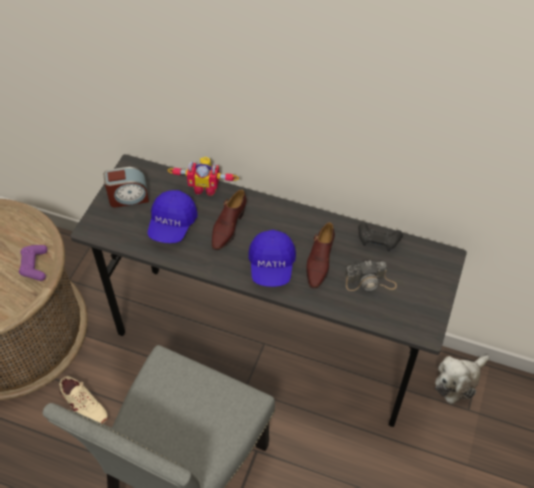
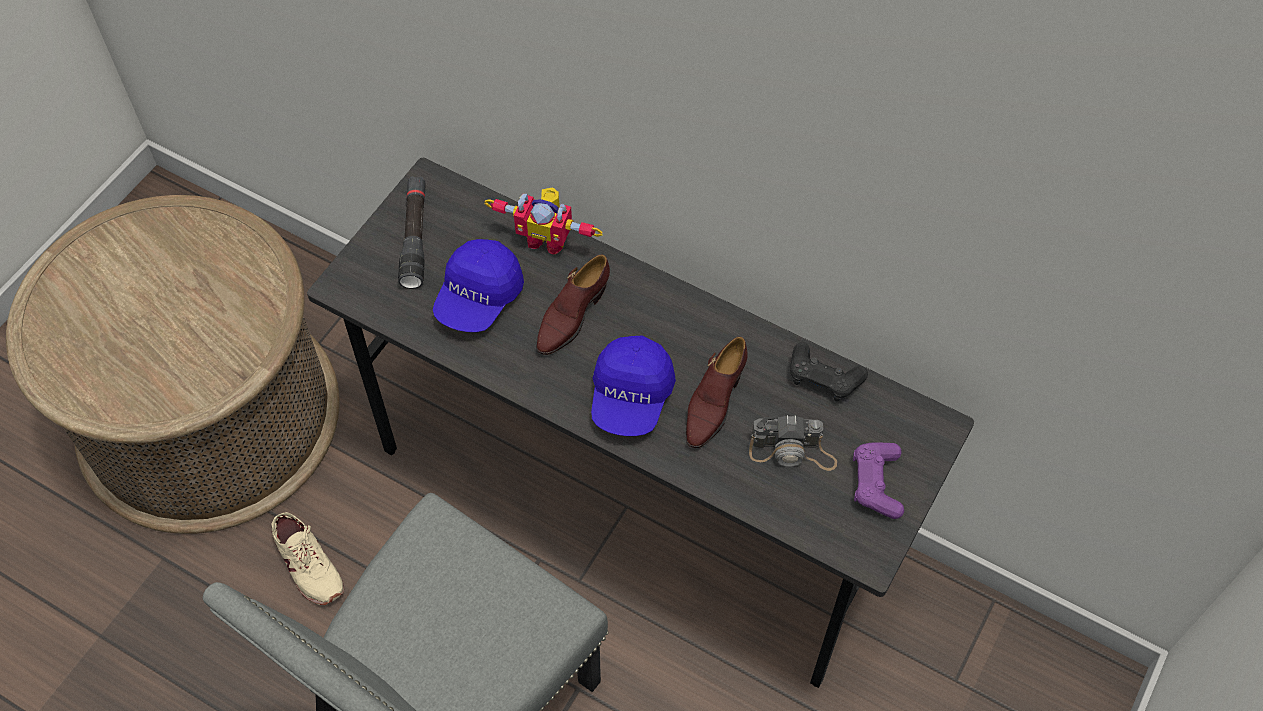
camera: 10 degrees right, 5 degrees up
(34, 266) = (250, 327): purple game controller -> purple game controller (876, 483)
(128, 197) = (415, 237): alarm clock -> black flashlight
(458, 381) = (949, 627): plush toy -> none

